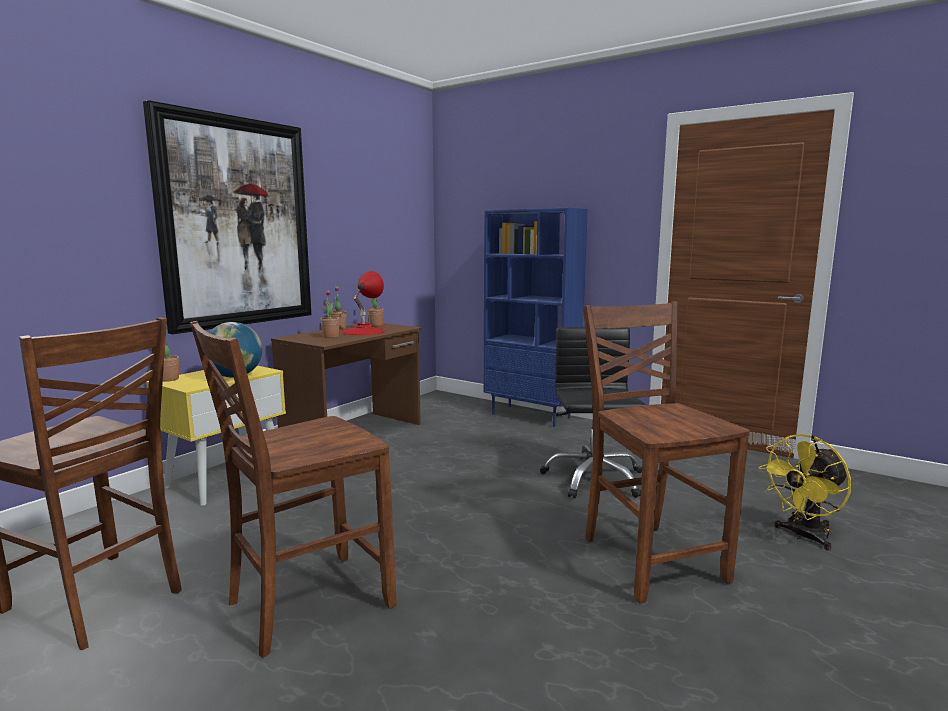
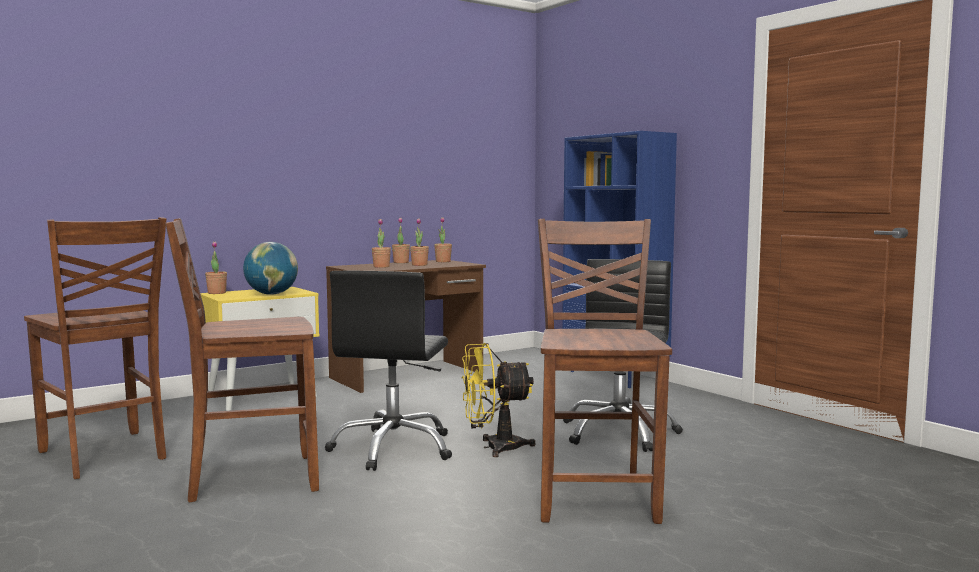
camera: 20 degrees right, 5 degrees down
(236, 223) = (297, 152): picture -> none
(363, 331) = (419, 265): red table lamp -> potted plant
(421, 531) = (393, 448): none -> black office chair
(803, 536) = (805, 504): yellow fan -> yellow fan (494, 447)

